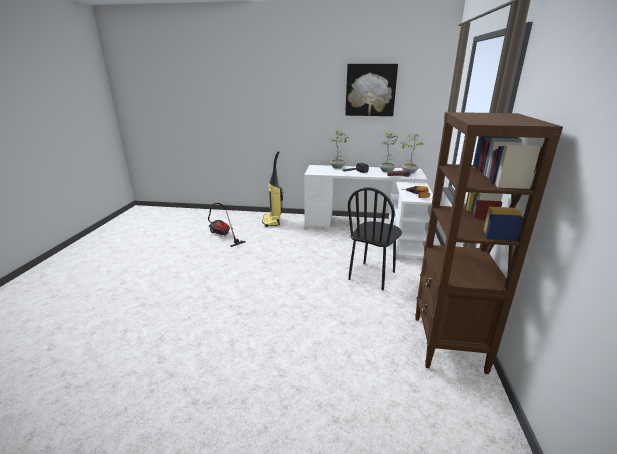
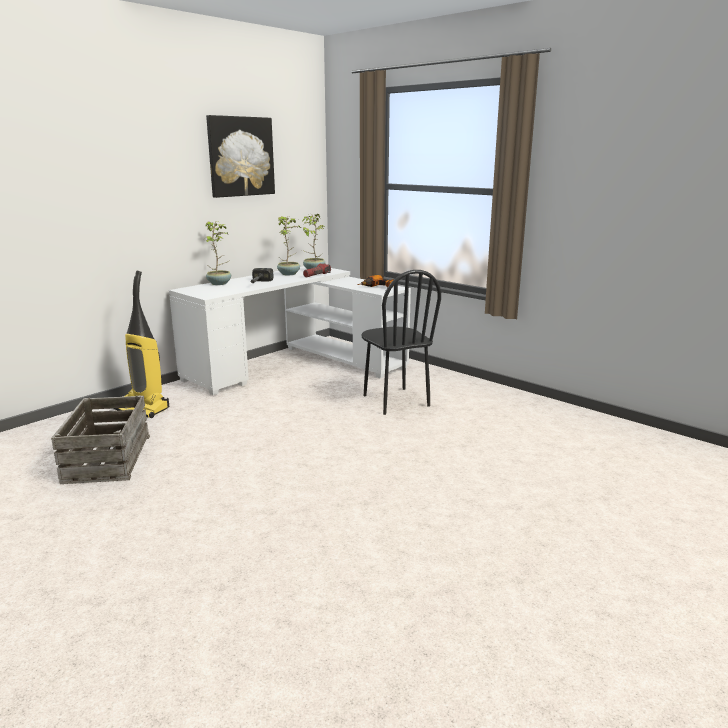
camera: 55 degrees left, 5 degrees down
(222, 235) = (107, 458): vacuum cleaner -> crate
(448, 344) = (545, 412): brown bookcase -> none

